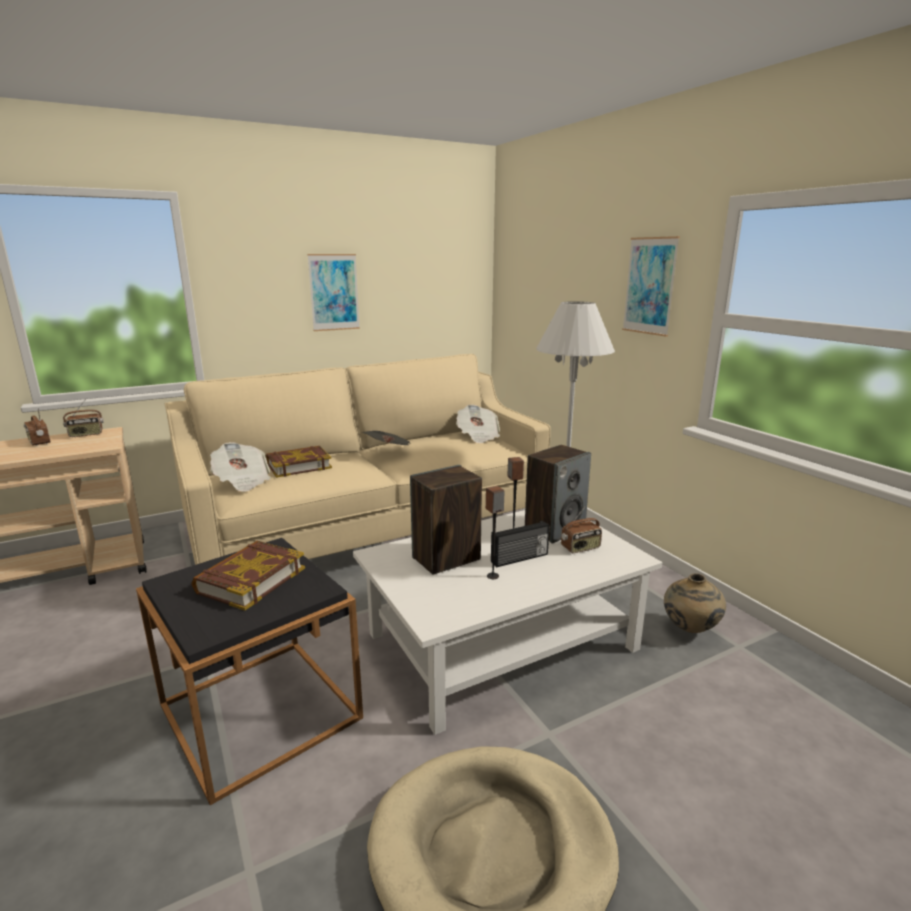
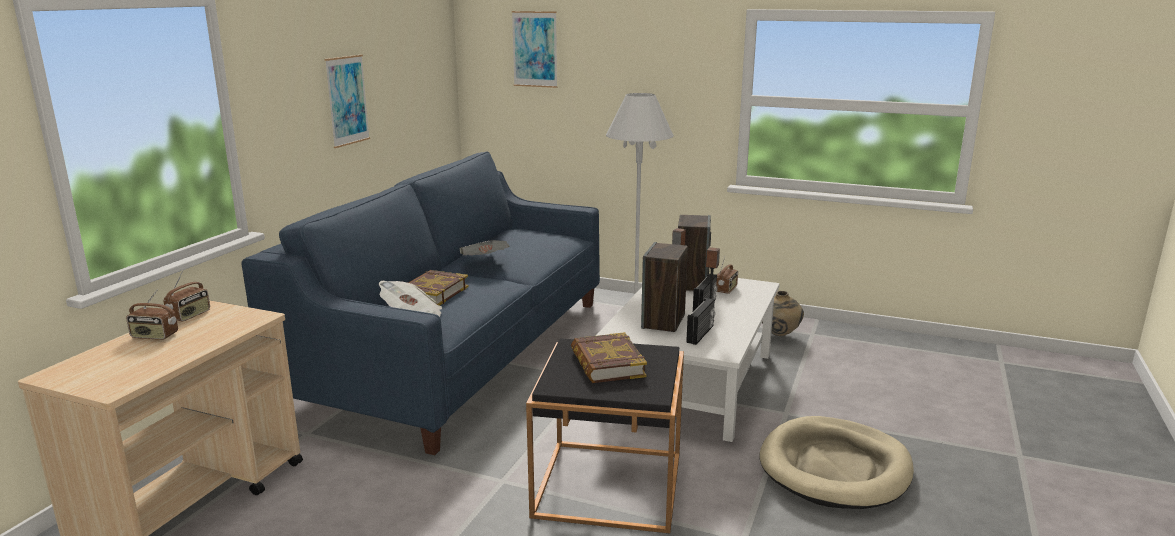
camera: 40 degrees left, 0 degrees up
(369, 529) = (458, 353): beige sofa -> blue sofa
(453, 588) = (701, 334): none -> radio
(478, 436) = (528, 232): newspaper -> none
(649, 286) = (676, 75): picture -> picture (535, 49)

